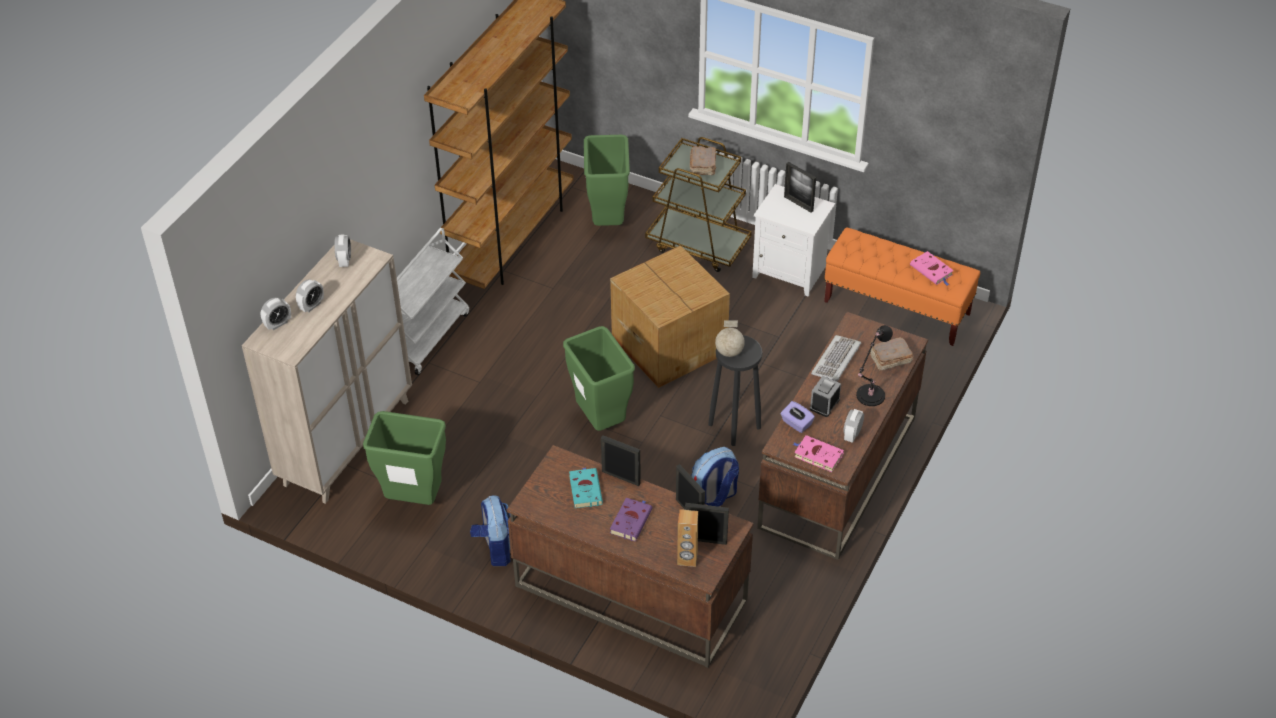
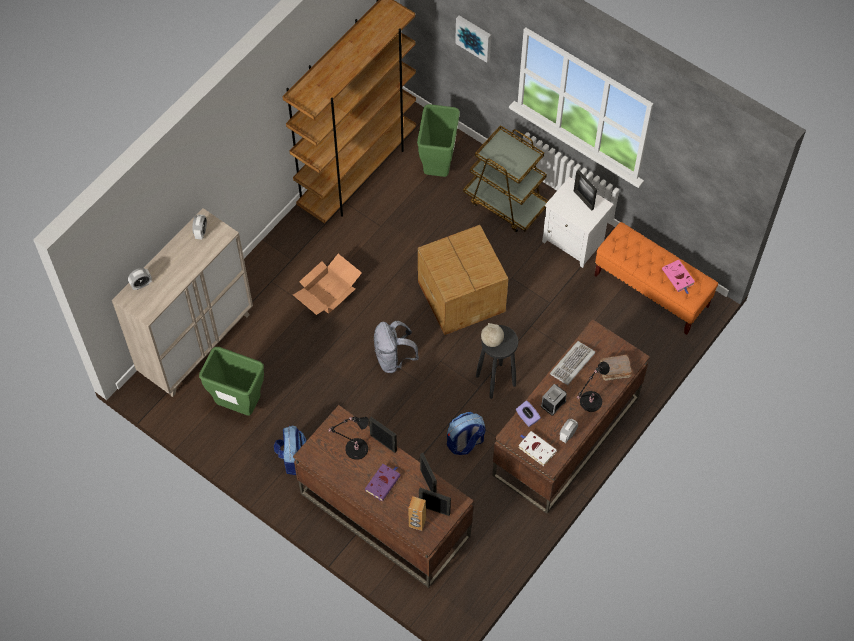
camera: 10 degrees right, 15 degrees up
(311, 306) = (169, 271): alarm clock -> none
(426, 336) = (274, 256): white cart -> none
(502, 363) = (328, 292): none -> cardboard box
(585, 489) = (354, 448): turquoise book -> black table lamp
(601, 421) = (394, 359): green trash can -> grey backpack
(637, 30) = (474, 37): none -> picture
(703, 165) = (512, 155): brown book -> none
(817, 455) = (536, 449): pink book -> white book

